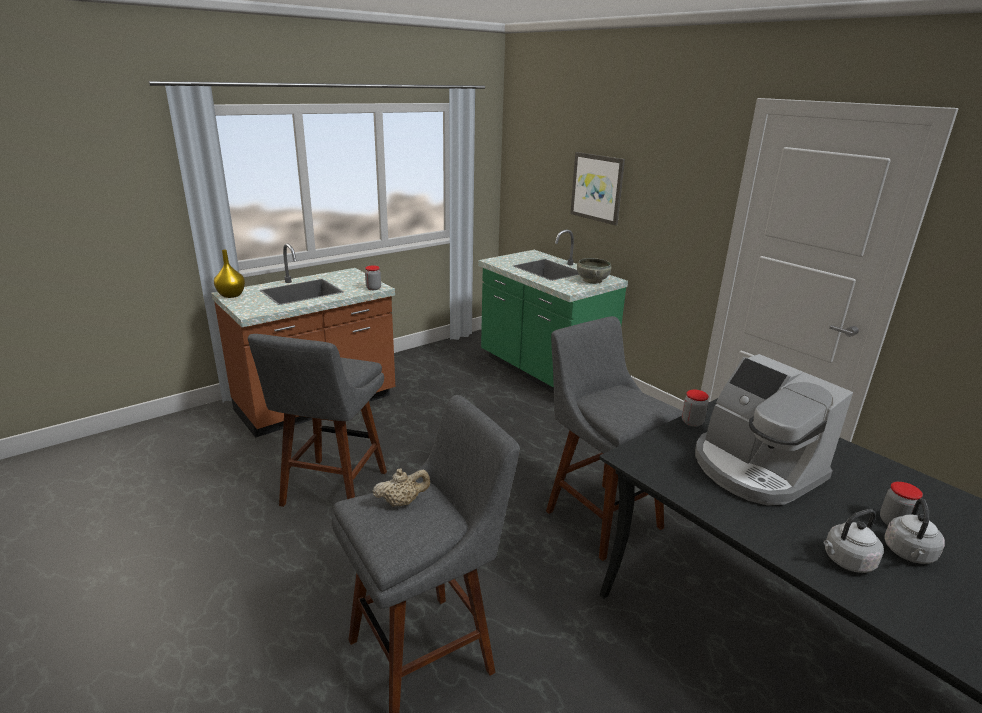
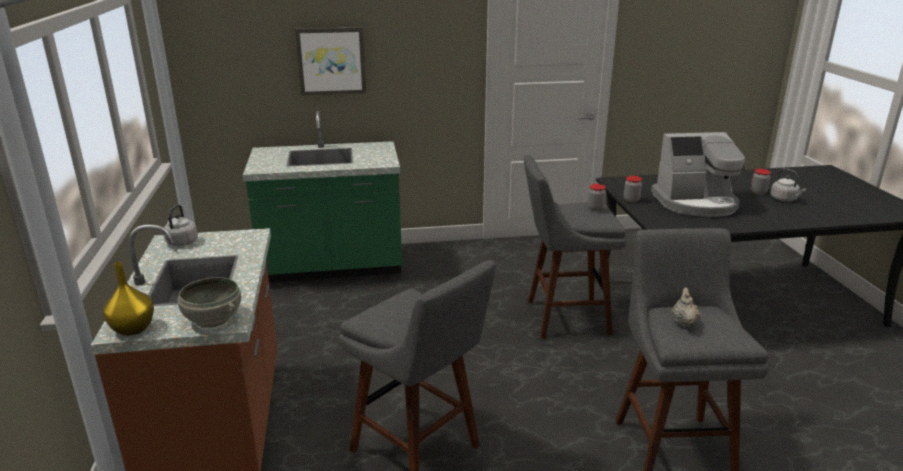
camera: 60 degrees left, 0 degrees up
(373, 288) = (252, 238): jar -> jar (595, 208)
(592, 280) = (375, 151): grey bowl -> grey bowl (212, 319)
(846, 561) = (788, 213): grey kettle -> grey kettle (181, 243)

